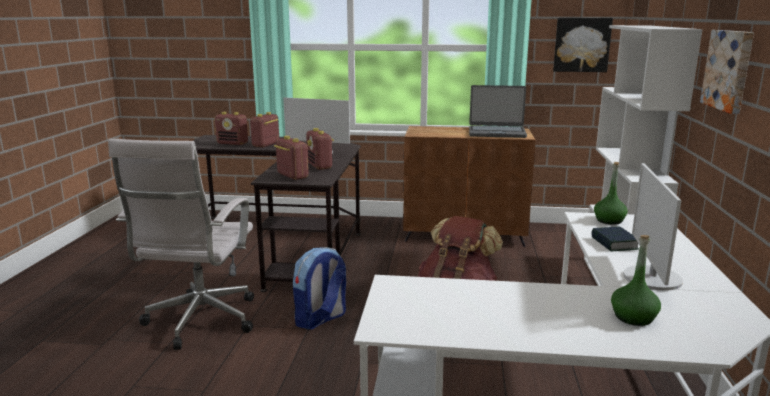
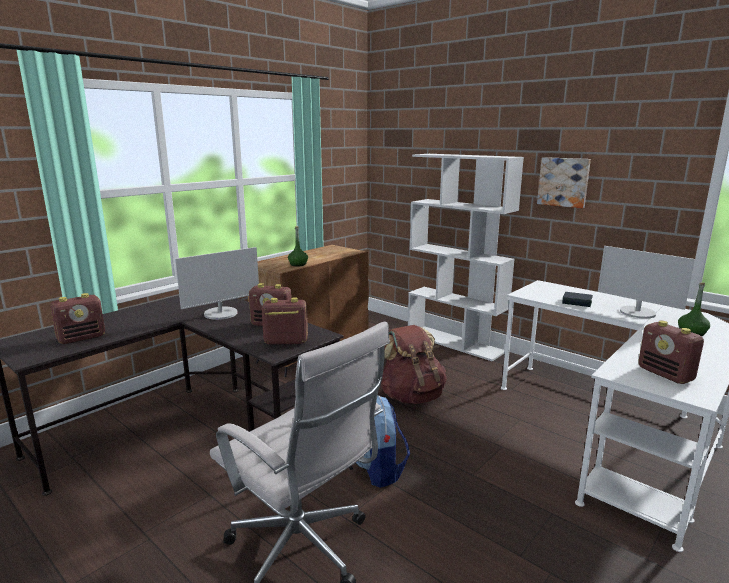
camera: 55 degrees left, 0 degrees up
(265, 145) = (132, 325): radio -> radio (666, 374)
(496, 133) = (328, 253): laptop -> none
(581, 45) = (347, 169): picture -> none
(609, 220) = (535, 291): green bottle -> green bottle (298, 264)

